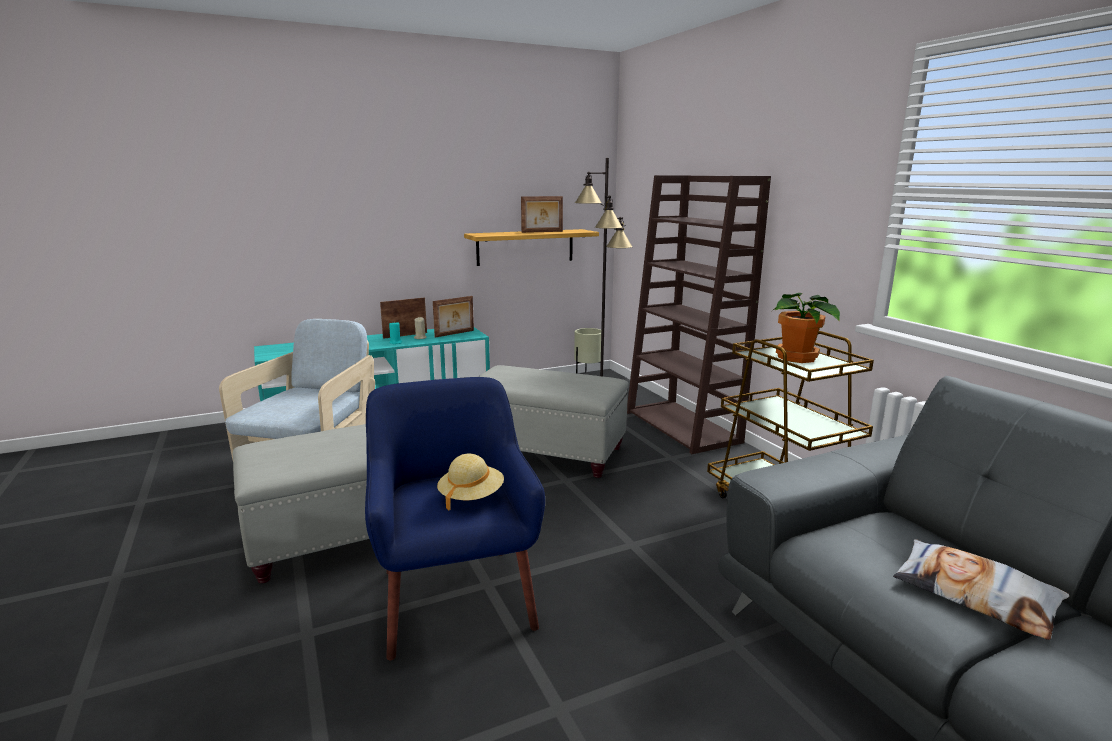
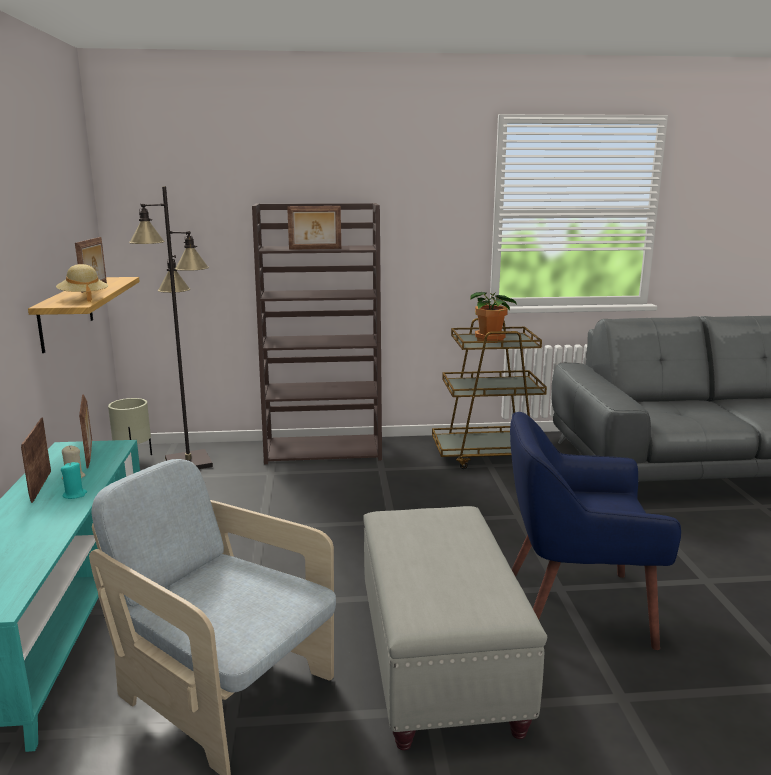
camera: 70 degrees left, 0 degrees up
(471, 496) = (596, 501): beige hat -> beige hat (83, 298)
(546, 451) = (320, 519): grey ottoman -> none
(691, 221) = (315, 249): none -> picture frame
(975, 595) = (708, 409): pillow -> none

